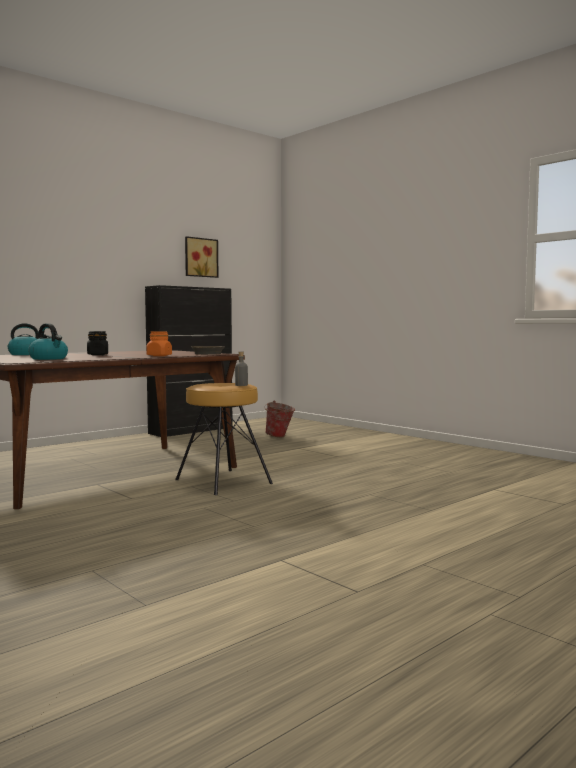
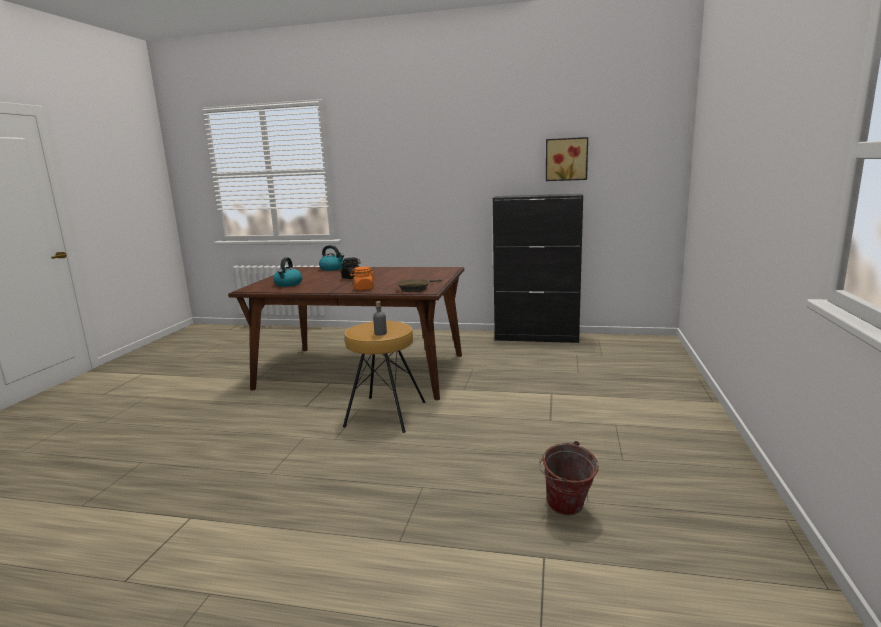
camera: 55 degrees right, 10 degrees up
(279, 436) = (582, 369): bucket -> bucket (566, 510)

